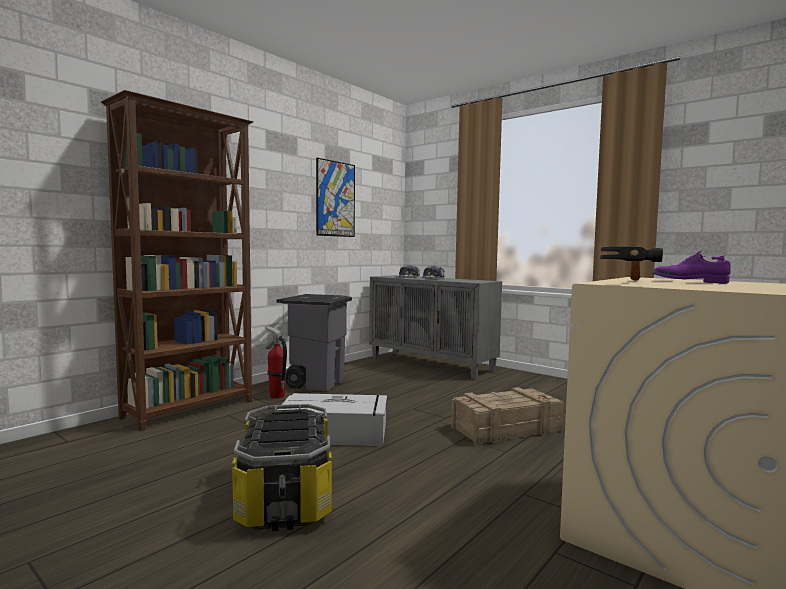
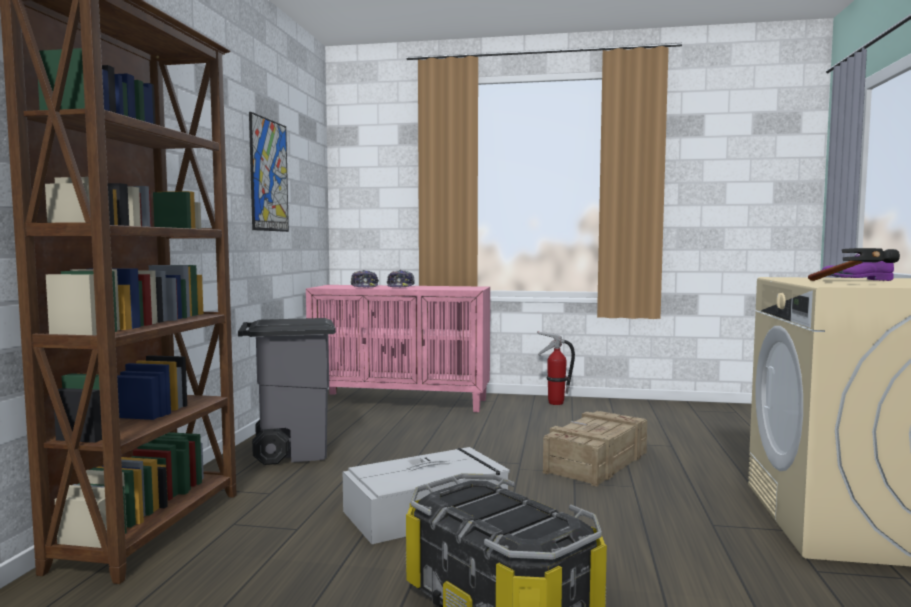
camera: 30 degrees left, 0 degrees up
(276, 396) = (263, 480): fire extinguisher -> fire extinguisher (555, 403)
(432, 364) = (402, 402): grey cabinet -> pink cabinet

